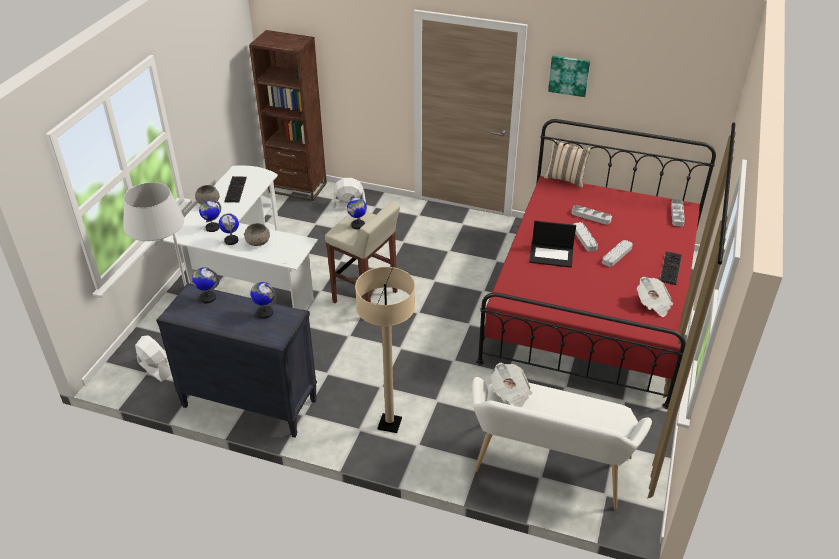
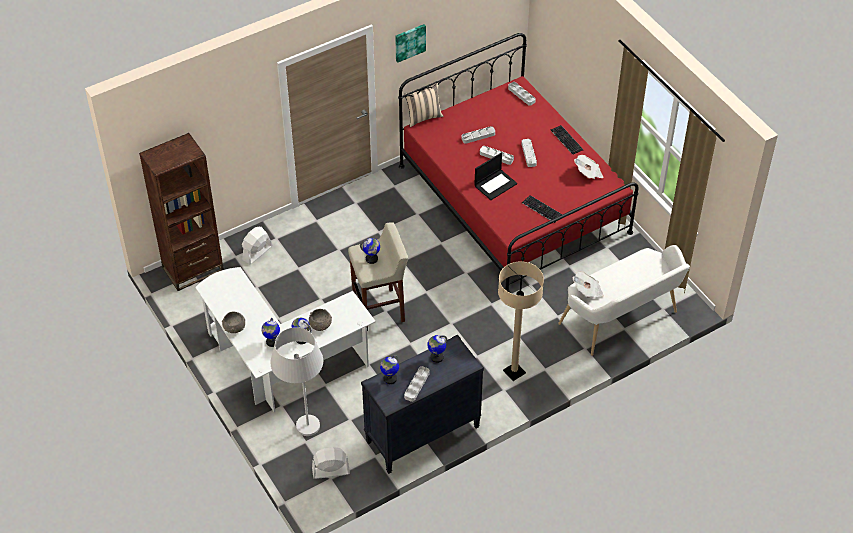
camera: 50 degrees left, 10 degrees up
(215, 318) = (417, 385): none -> grey tray
(235, 189) = (233, 302): keyboard -> keyboard (541, 209)

